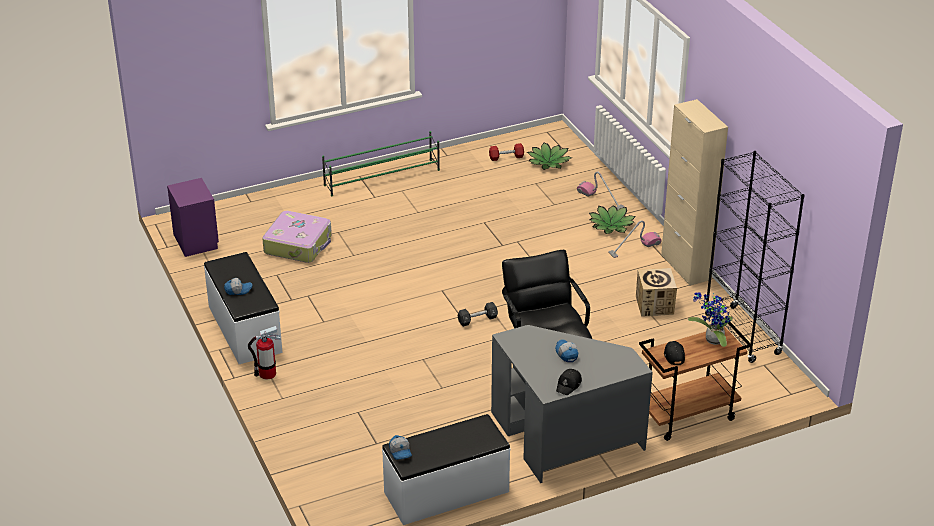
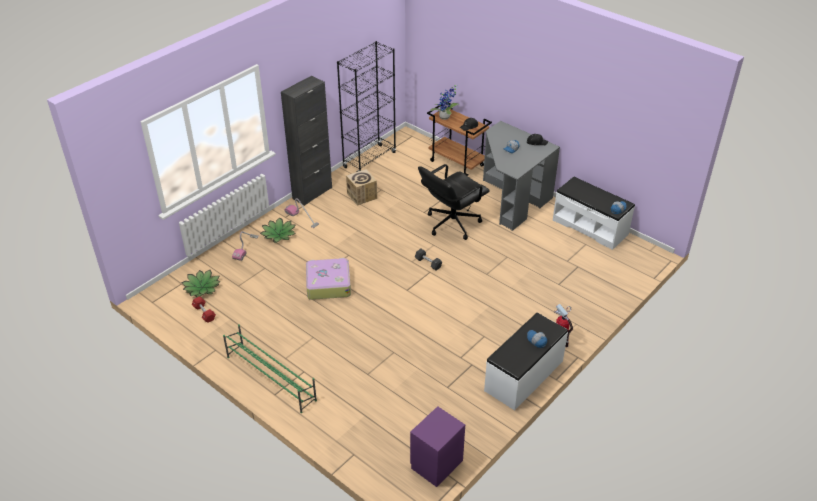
camera: 115 degrees left, 5 degrees up
(298, 244) = (399, 391): suitcase -> suitcase (328, 284)
(686, 267) = (312, 193): beige cabinet -> black cabinet

